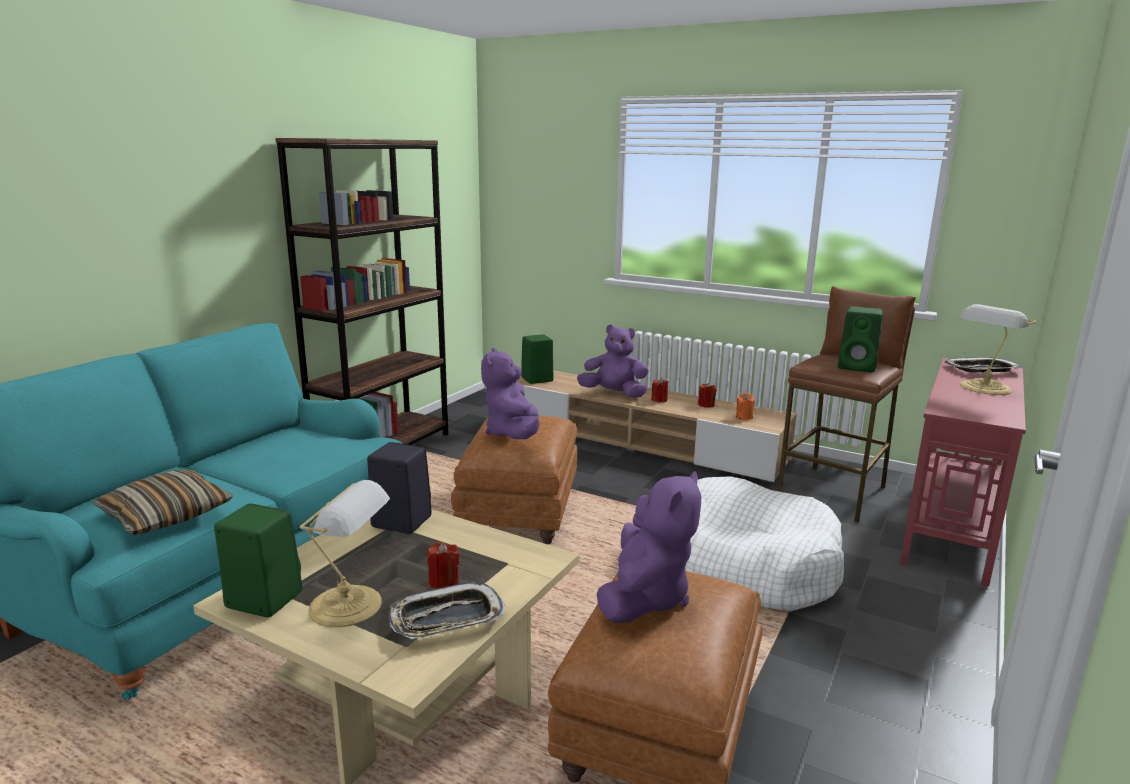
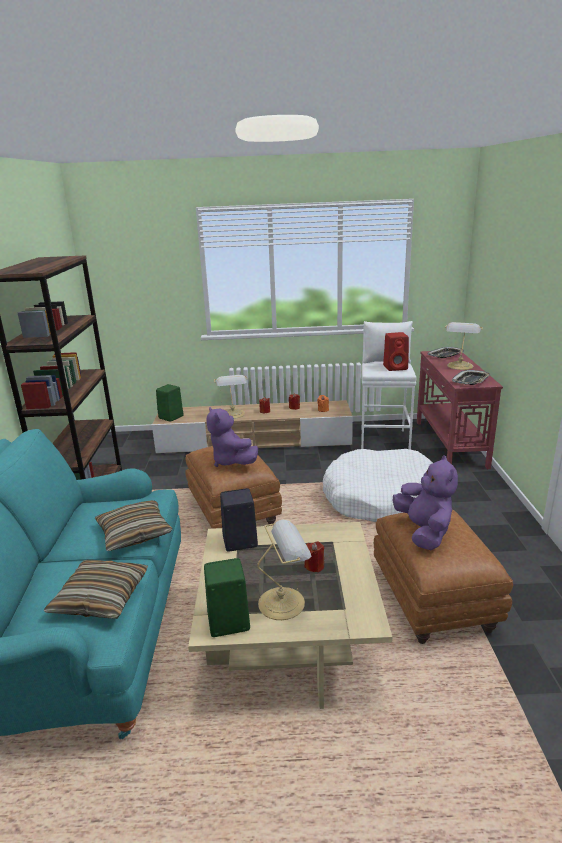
camera: 30 degrees left, 5 degrees up
(292, 468) = (134, 533): none -> pillow
(446, 619) = (344, 585): tray -> tray (471, 381)
(614, 394) = (233, 414): purple plush toy -> table lamp
(833, 493) = (384, 441): brown stool -> white stool
(858, 367) = (396, 367): green speaker -> red speaker

